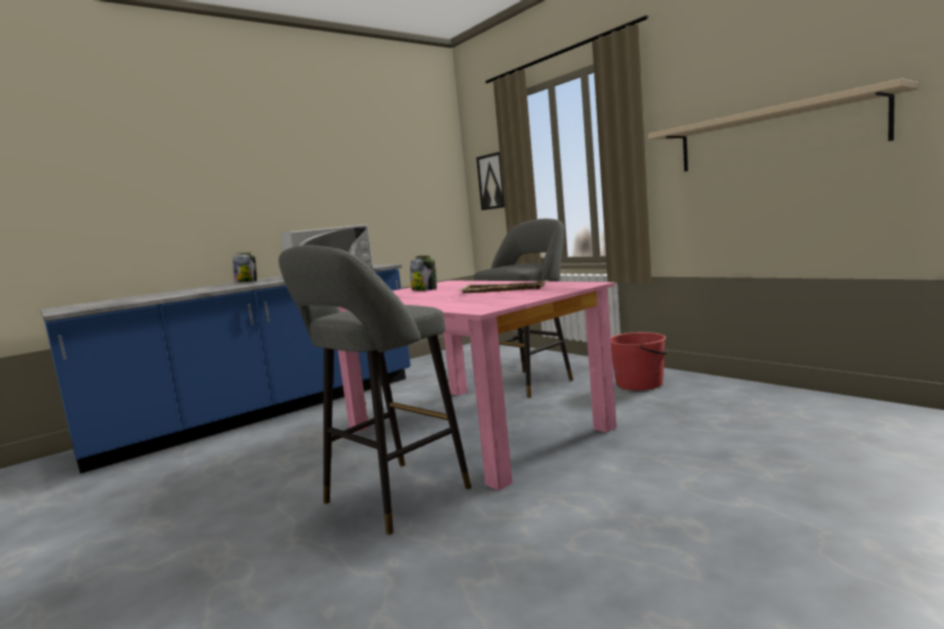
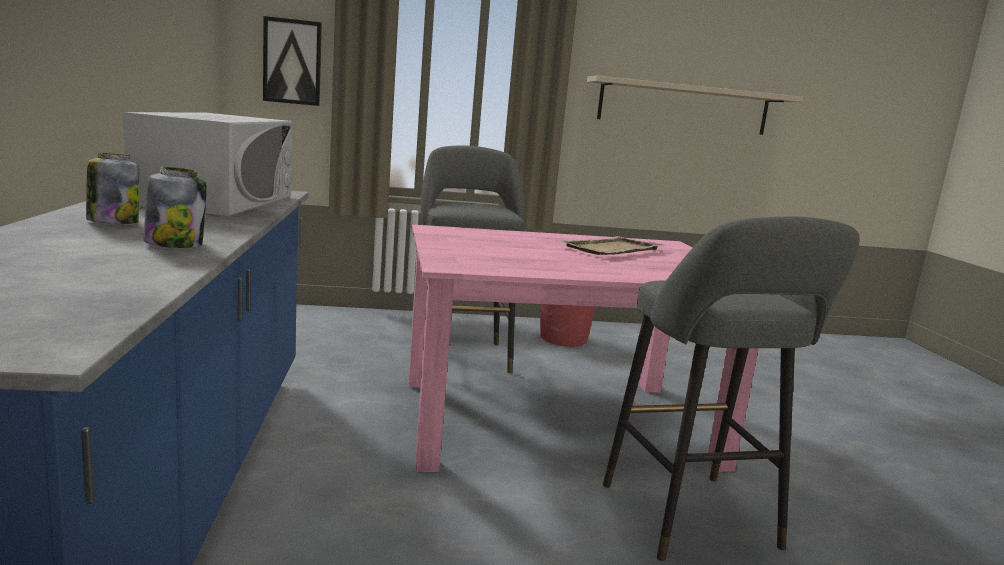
camera: 60 degrees left, 5 degrees up
(425, 289) = (482, 245): jar -> jar (175, 244)

